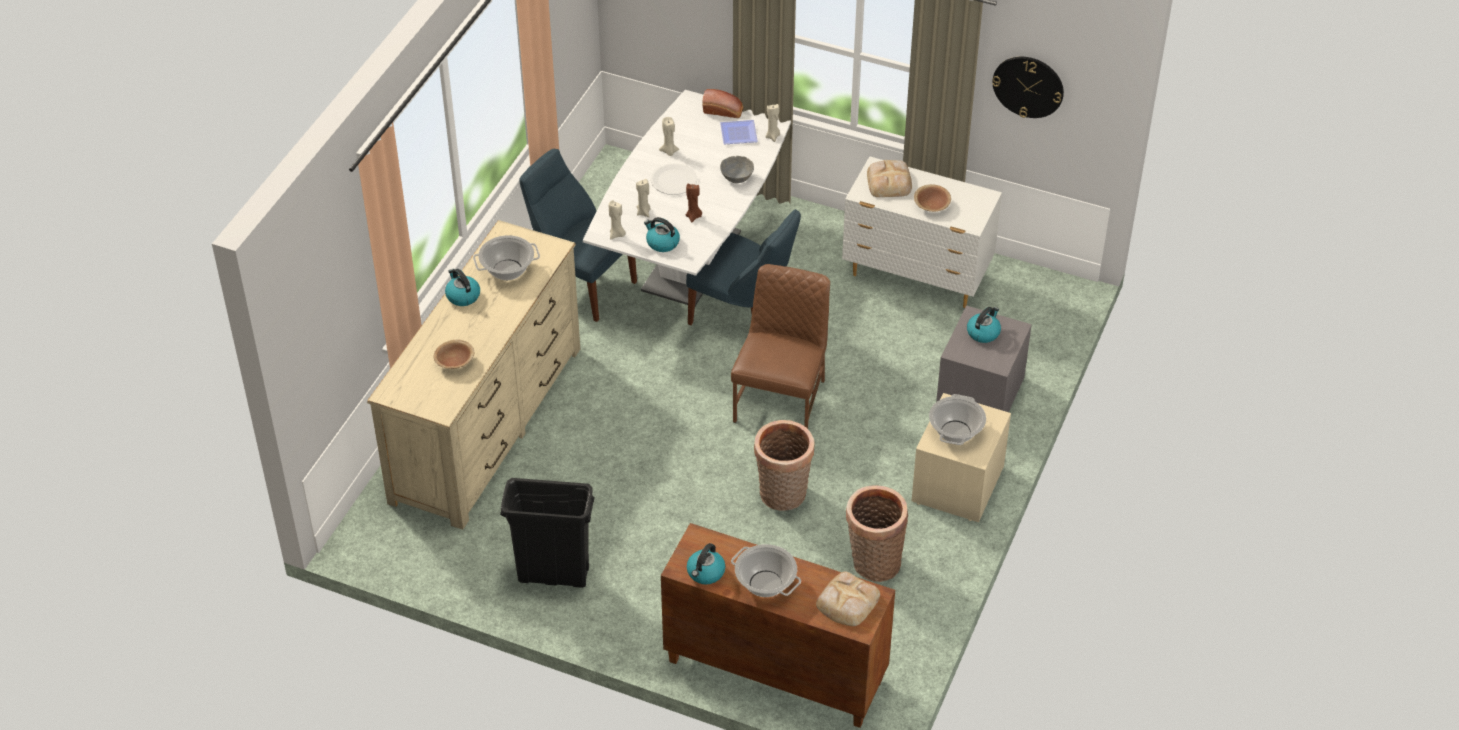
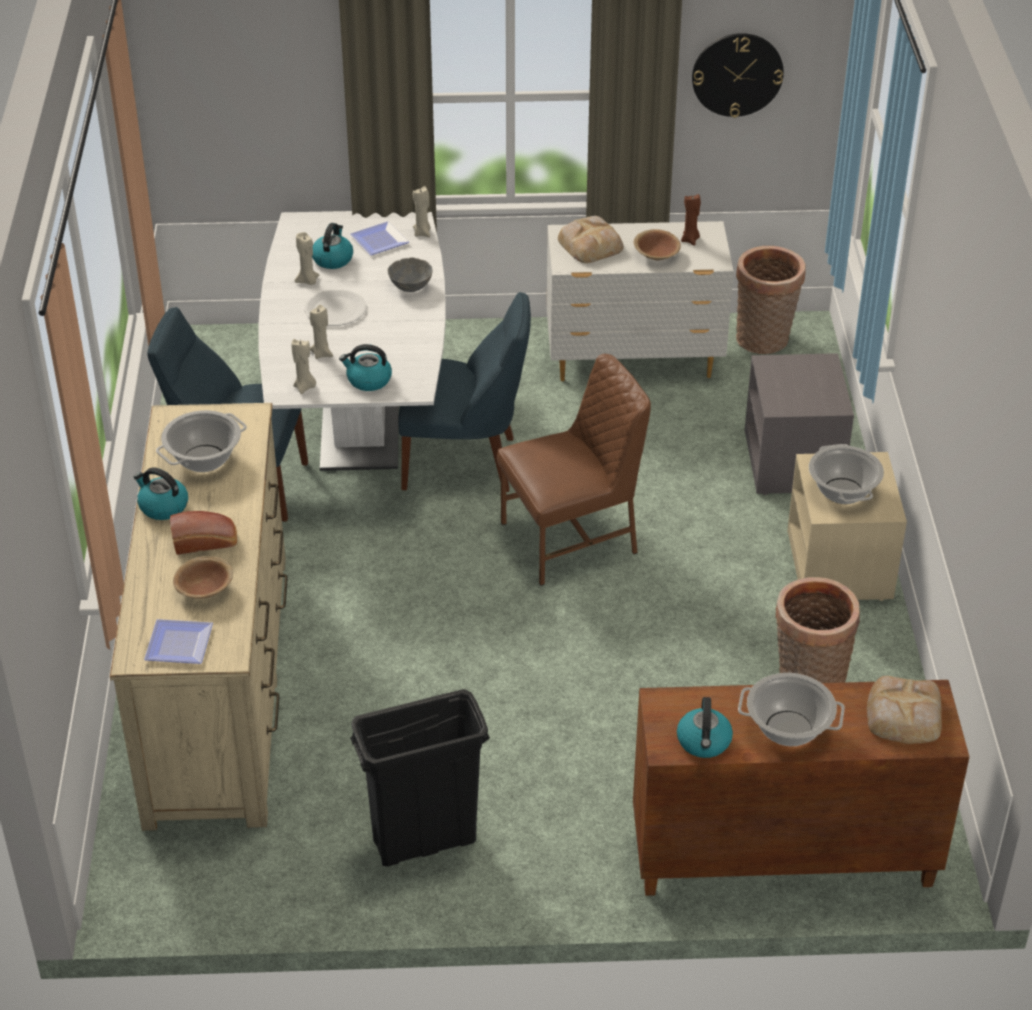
camera: 25 degrees left, 5 degrees down
(416, 394) = (176, 645): none -> plate
(693, 216) = (387, 341): brown candle -> brown candle (690, 240)
(724, 111) = (345, 222): bread -> bread (206, 542)
(782, 400) = (572, 539): brown chair -> brown chair turned 75 degrees clockwise
(782, 496) = (648, 646): basket -> basket (764, 341)
(983, 332) = (792, 377): kettle -> kettle (332, 259)

